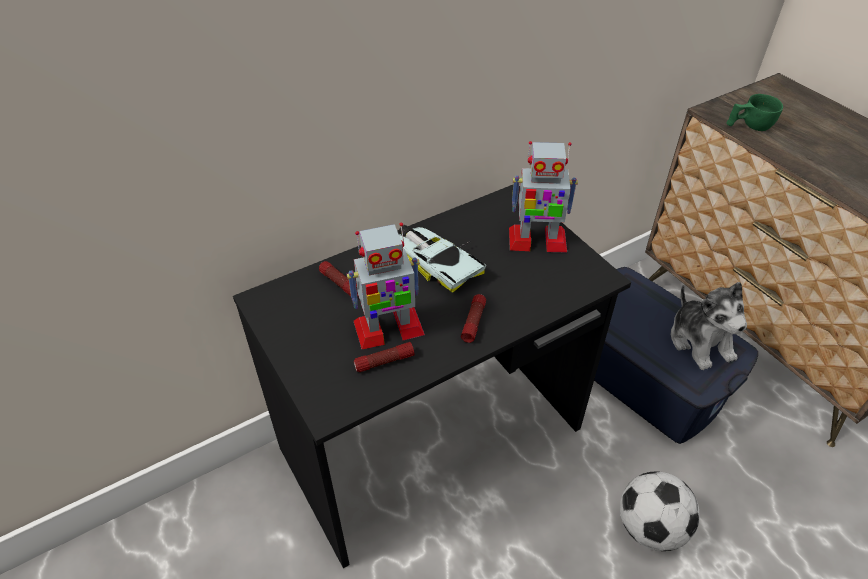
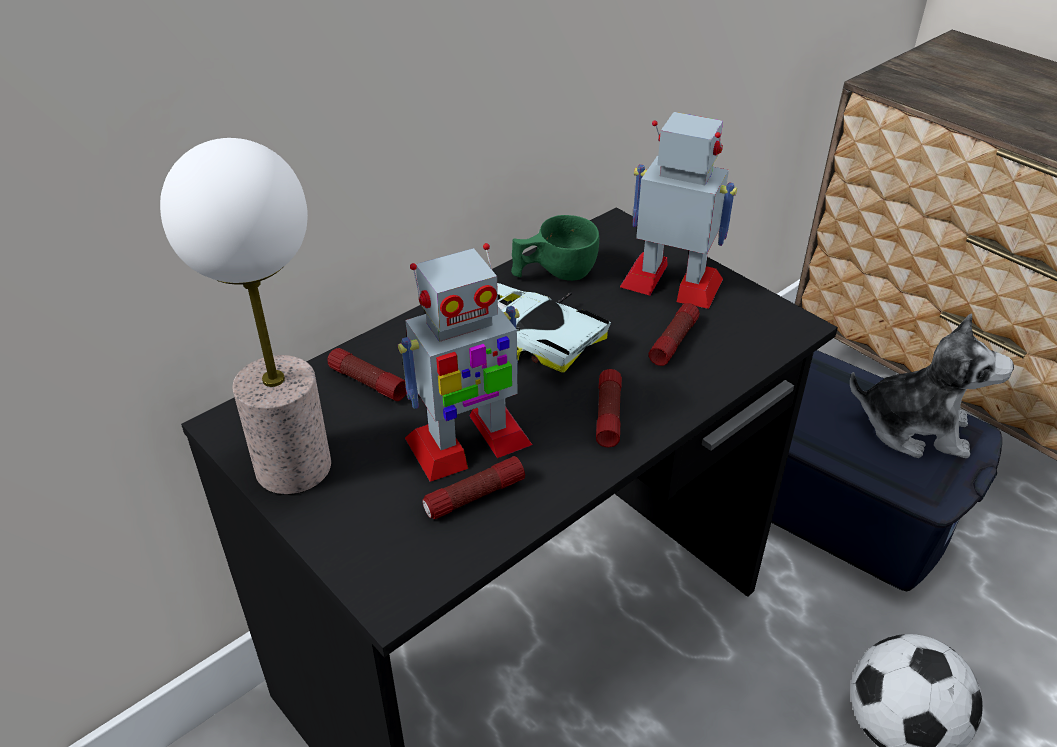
camera: 10 degrees left, 5 degrees down
(288, 330) = (294, 467): none -> table lamp
(526, 279) = (673, 342): none -> flashlight
(536, 240) = (673, 283): toy robot -> toy robot turned 150 degrees counterclockwise
(700, 341) = (914, 428): plush toy -> plush toy turned 45 degrees counterclockwise
(749, 126) = (939, 96): green cup -> green cup (554, 273)

